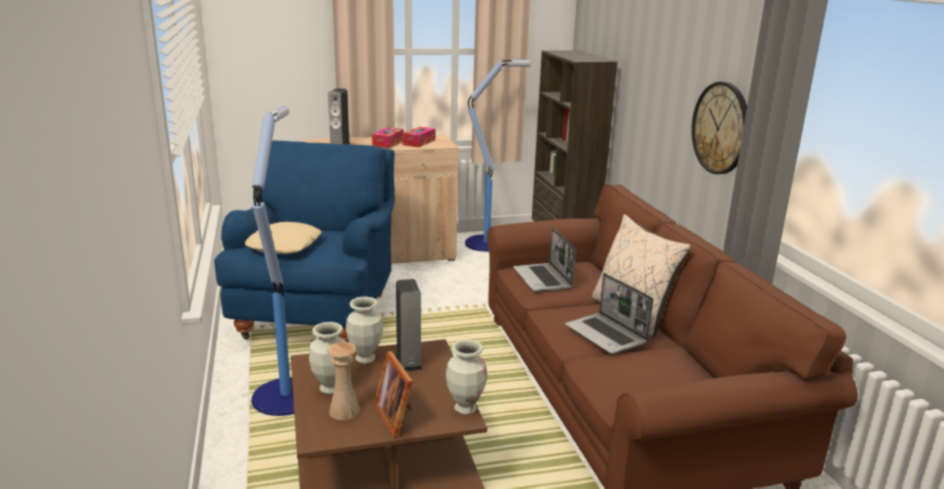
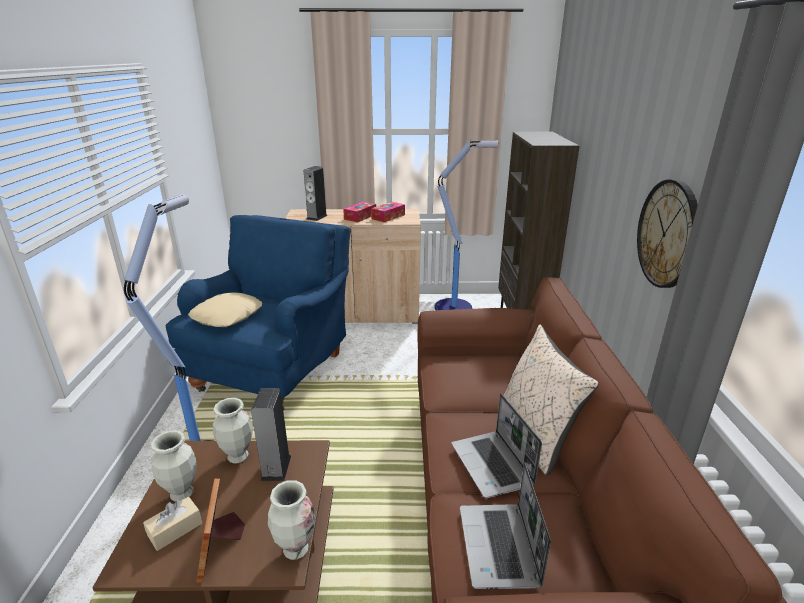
camera: 15 degrees right, 5 degrees up
(344, 411) = (175, 529): beige vase -> beige tissue box
(543, 279) = (458, 375): laptop -> laptop (500, 547)

